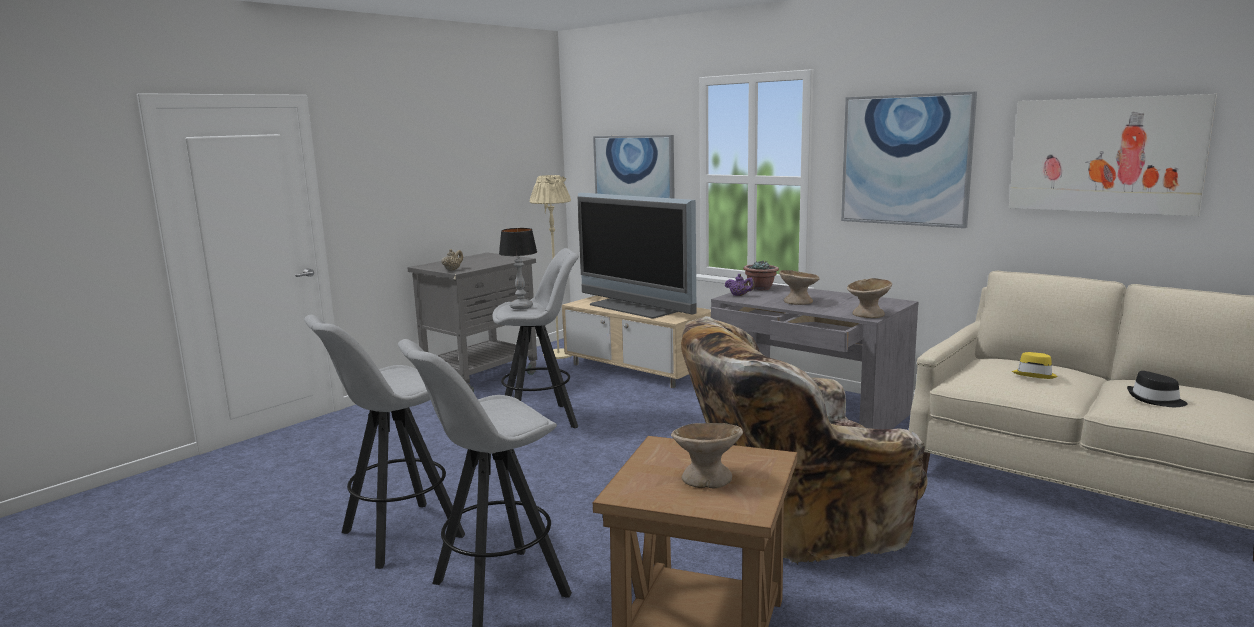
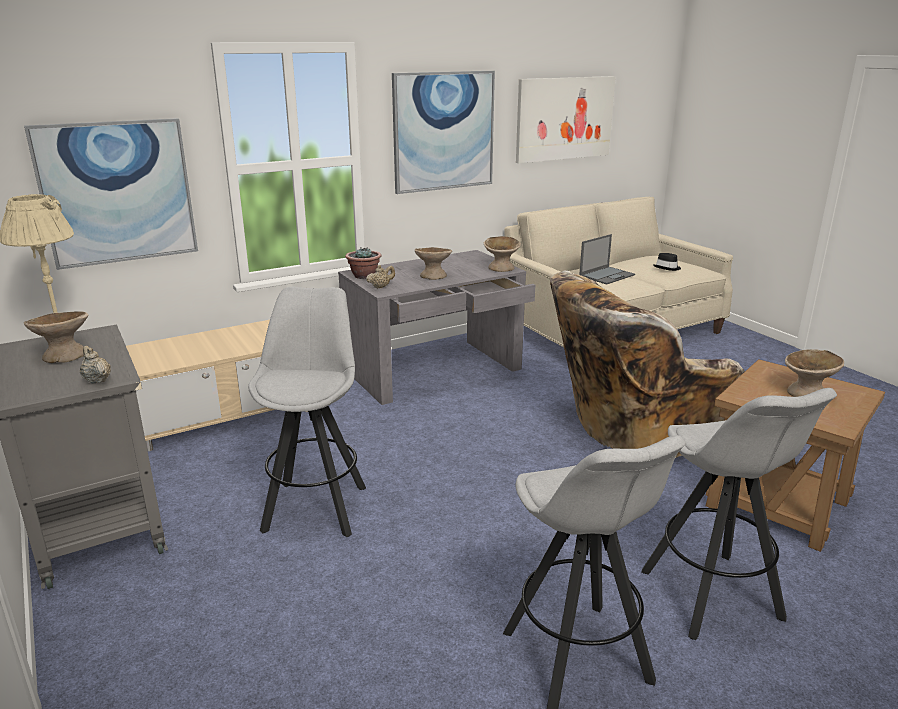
camera: 70 degrees left, 10 degrees up
(482, 261) = (64, 355): none -> beige bowl
(522, 307) = (290, 380): table lamp -> none
(634, 308) = (216, 346): television -> none
(739, 295) = (381, 287): purple teapot -> beige teapot
(795, 521) = (632, 430): beige armchair -> beige armchair turned 60 degrees clockwise
(1034, 375) = (607, 275): yellow hat -> laptop

